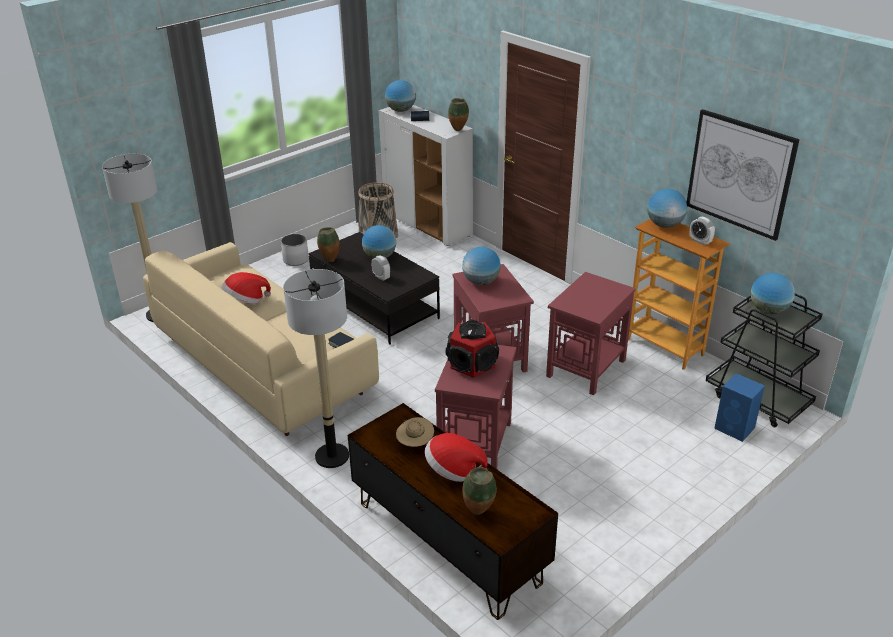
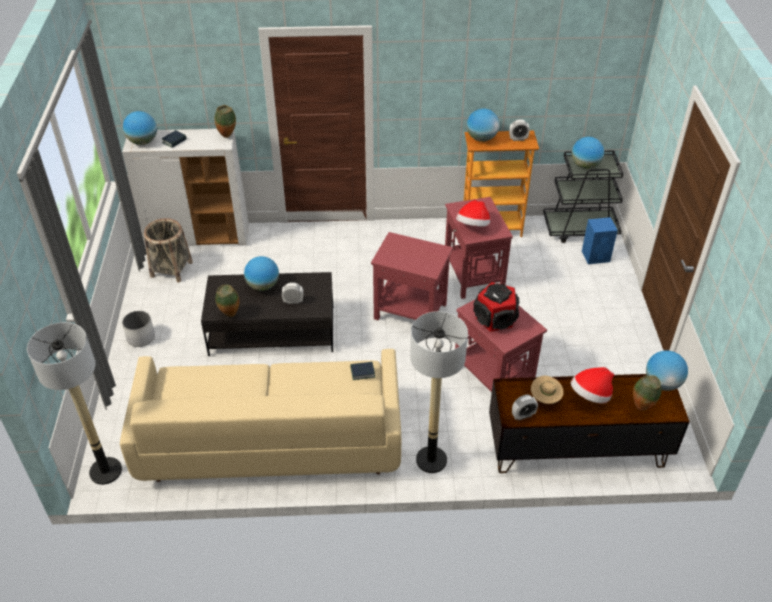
camera: 50 degrees left, 10 degrees up
(246, 300) = (230, 395): hat -> hat (473, 226)
(376, 440) = (523, 415): none -> alarm clock
(481, 282) = (400, 255): globe -> globe (662, 383)
(740, 174) = (534, 76): picture -> none

